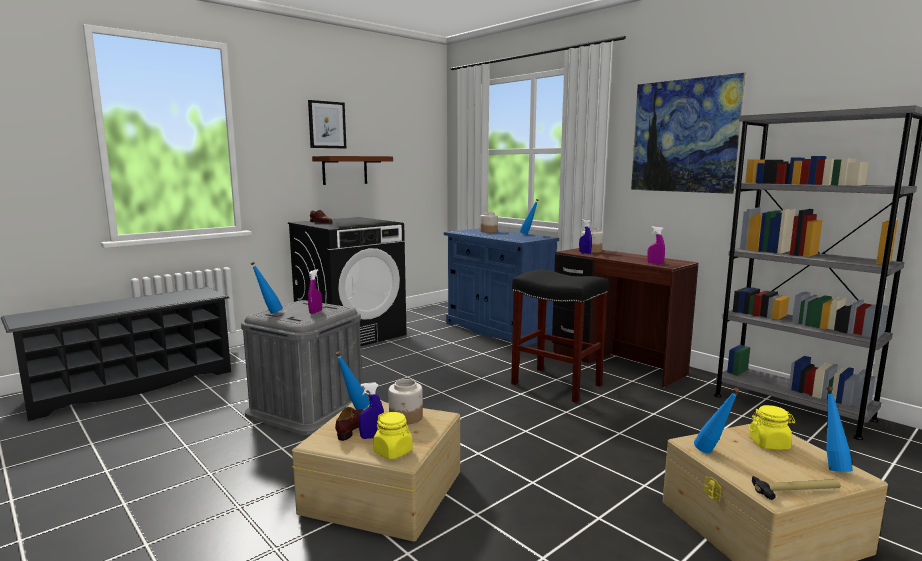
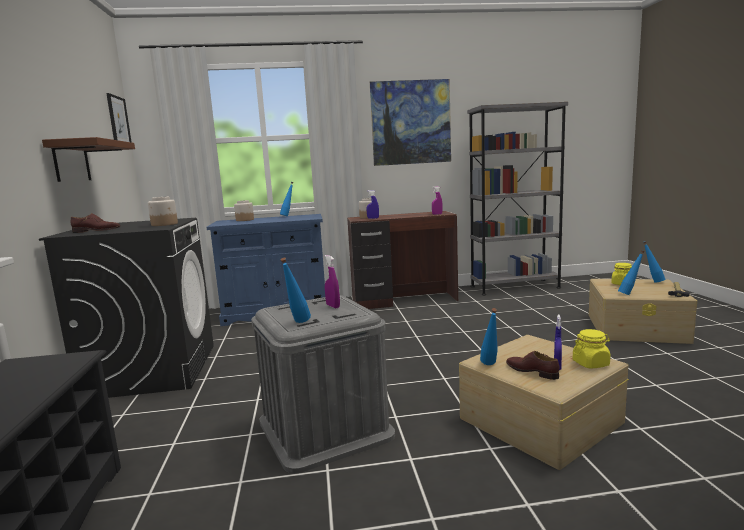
camera: 55 degrees left, 0 degrees up
(327, 125) = (47, 95): picture -> picture (118, 121)
(406, 417) = (524, 350): jar -> jar (165, 224)
(555, 384) = (414, 323): black stool -> none

